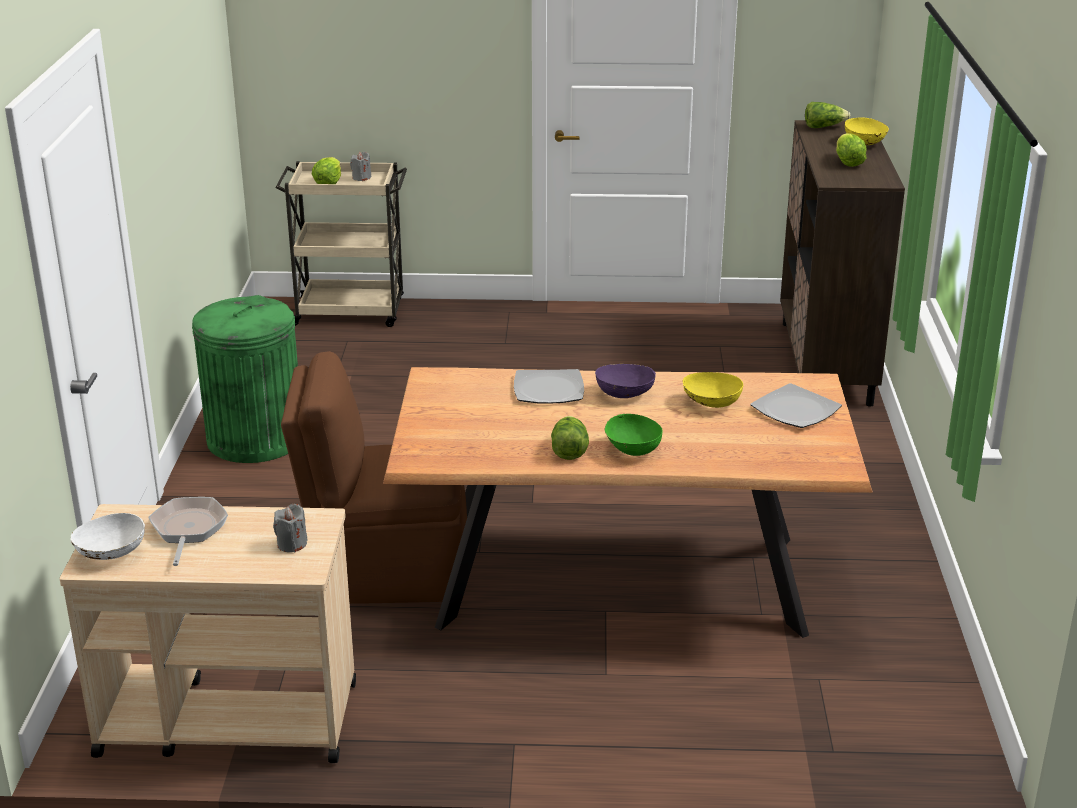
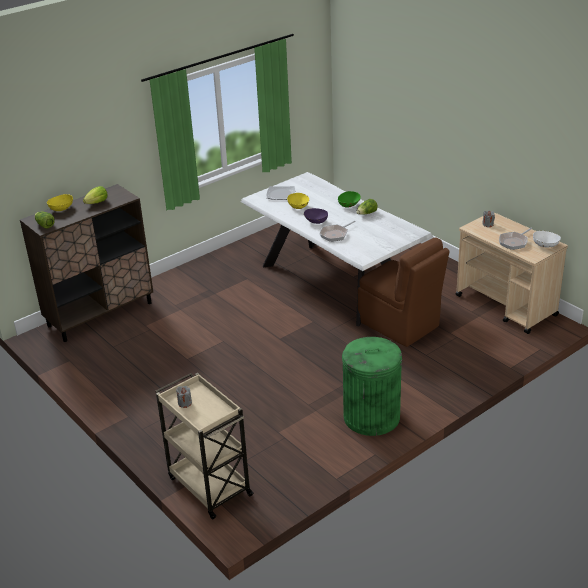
camera: 130 degrees left, 5 degrees up
(328, 183) = (208, 409): lettuce -> none
(548, 390) = (335, 234): plate -> frying pan
(620, 581) = (334, 282): brown dining table -> white dining table

